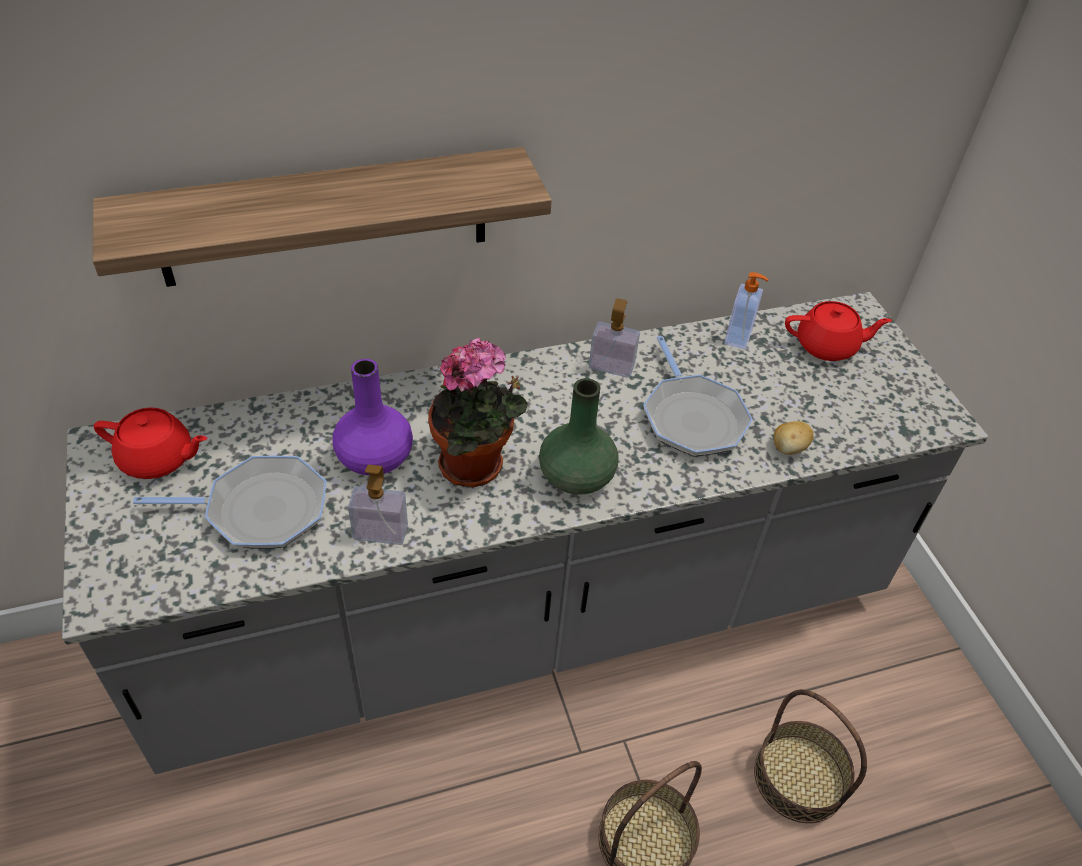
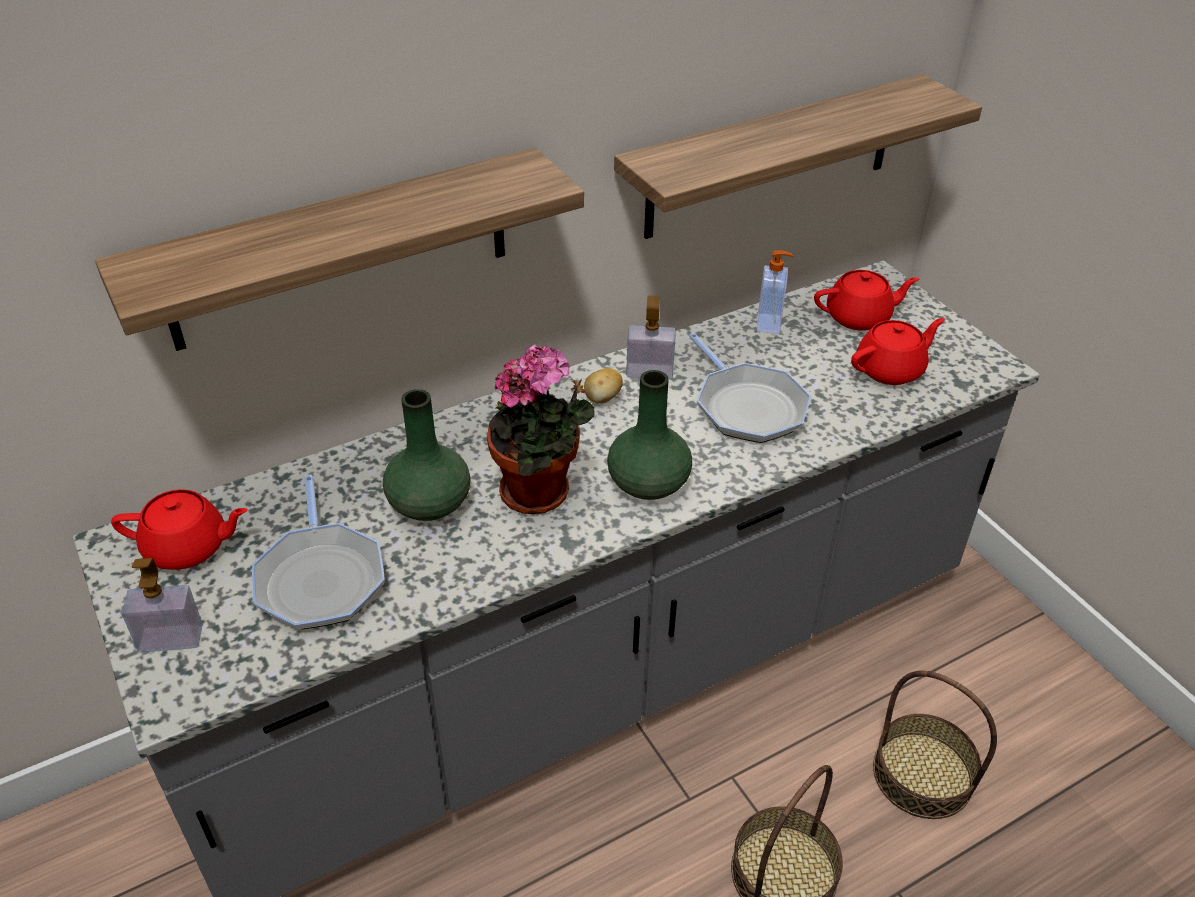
camera: 10 degrees left, 5 degrees down
(260, 510) = (320, 578): frying pan -> frying pan turned 90 degrees clockwise
(375, 457) = (429, 503): purple vase -> green vase
(380, 532) = (459, 575): soap dispenser -> soap dispenser (171, 638)
(765, 182) = (772, 157): none -> shelf
(789, 448) = (853, 419): potato -> potato (602, 398)
(841, 405) = (891, 369): none -> red teapot

